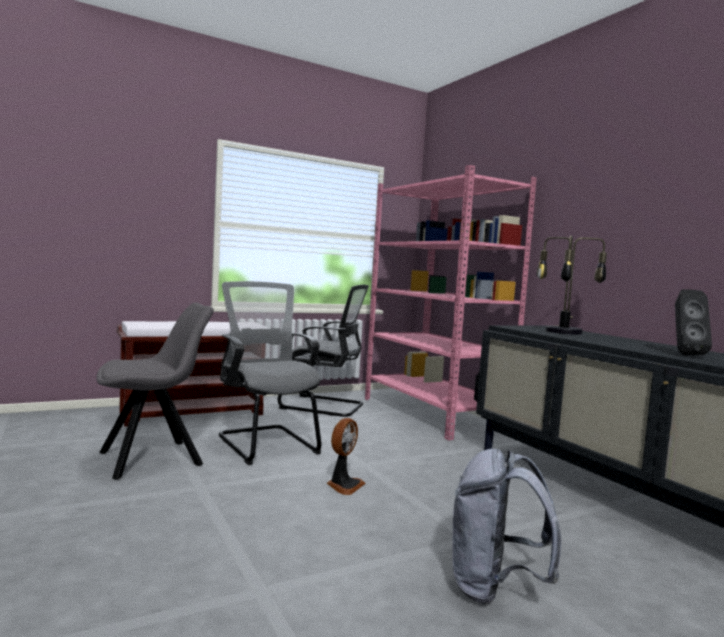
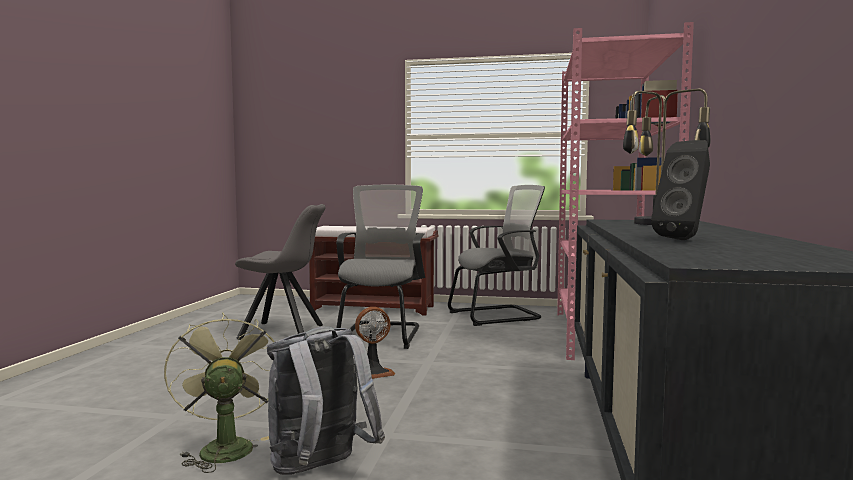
camera: 40 degrees right, 0 degrees up
(324, 406) = (497, 316): chair -> chair turned 75 degrees counterclockwise
(382, 601) = (224, 447): none -> green fan

